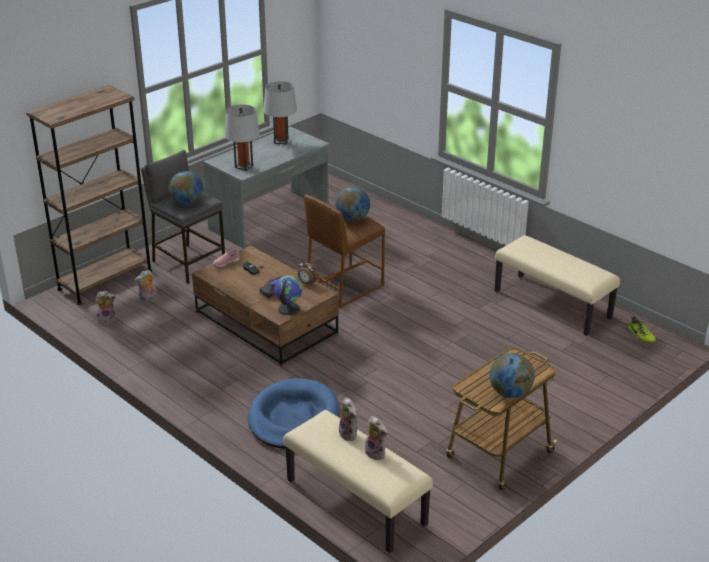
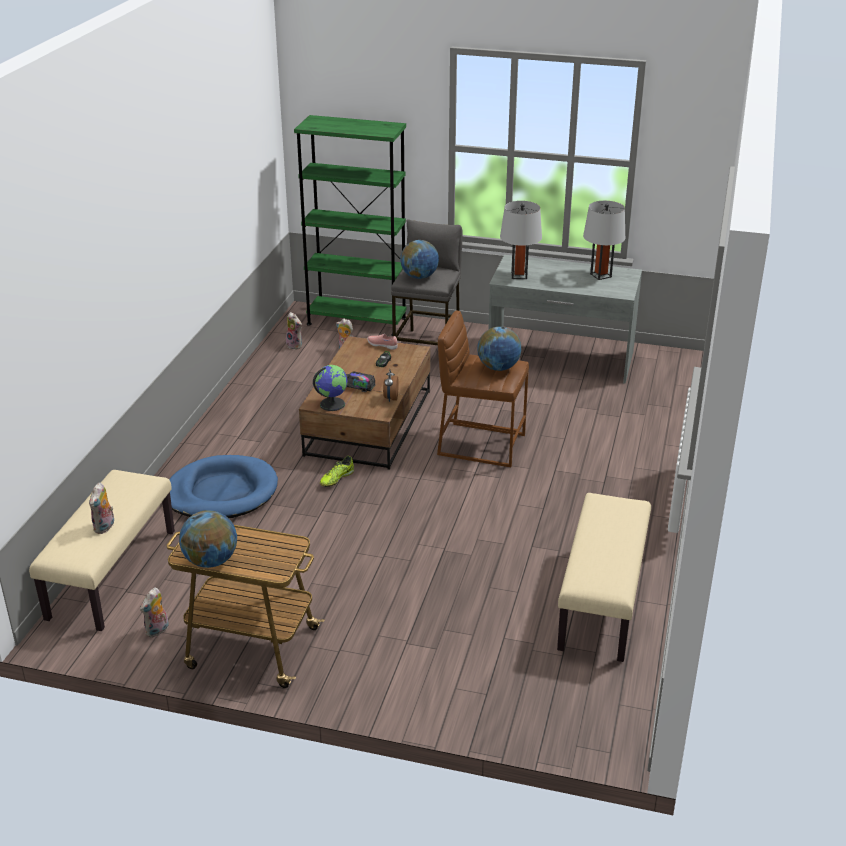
camera: 60 degrees right, 0 degrees up
(105, 280) = (356, 321): brown bookcase -> green bookcase
(349, 434) = (127, 502): plush toy -> plush toy (158, 631)
(640, 336) = (606, 701): shoe -> shoe (336, 479)

